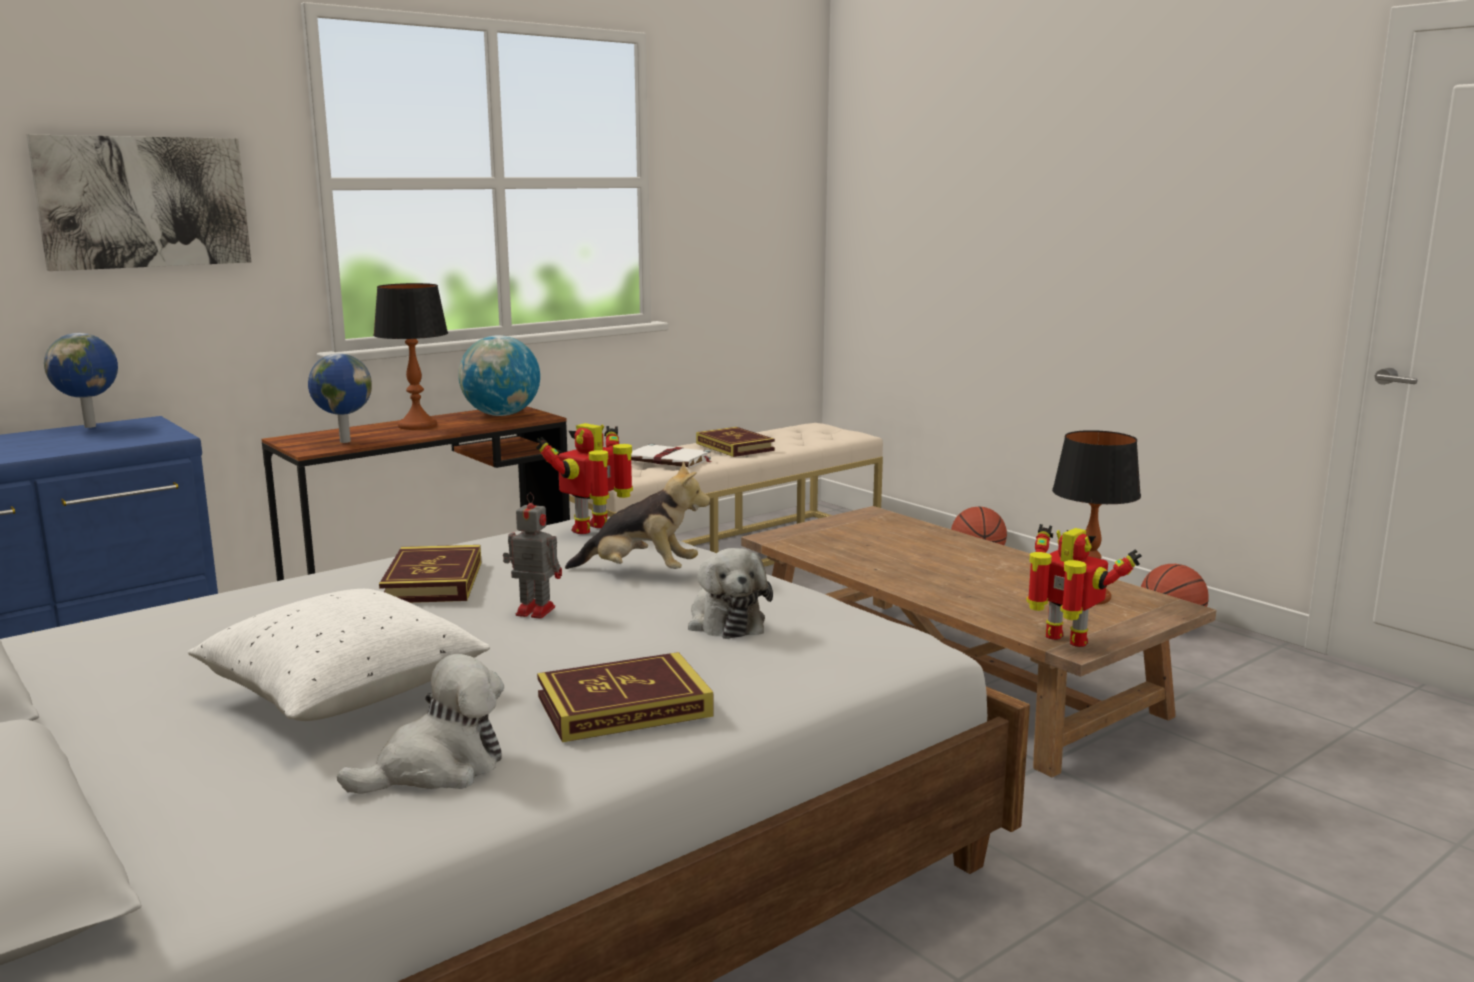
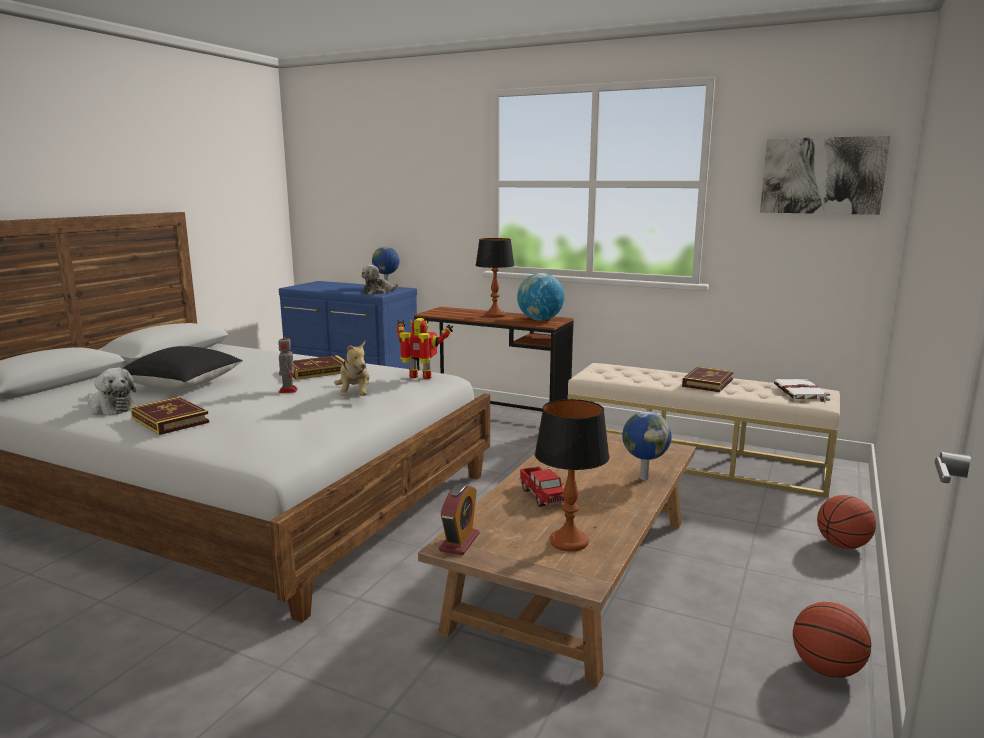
camera: 65 degrees right, 0 degrees up
(144, 202) = (420, 191): picture -> picture (822, 175)
(344, 441) = (448, 313): globe -> globe (643, 478)
(344, 694) = (182, 385): white pillow -> black pillow
(670, 460) = (645, 376): white book -> white book (801, 392)
(725, 623) = (281, 419): plush toy -> plush toy (378, 292)
(959, 586) = (542, 495): none -> toy truck
(1066, 641) = (459, 542): toy robot -> alarm clock

